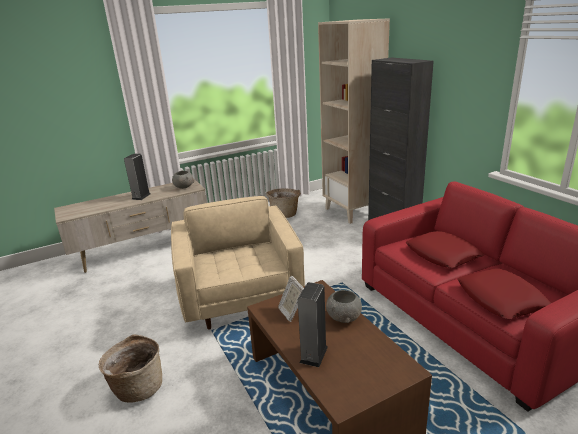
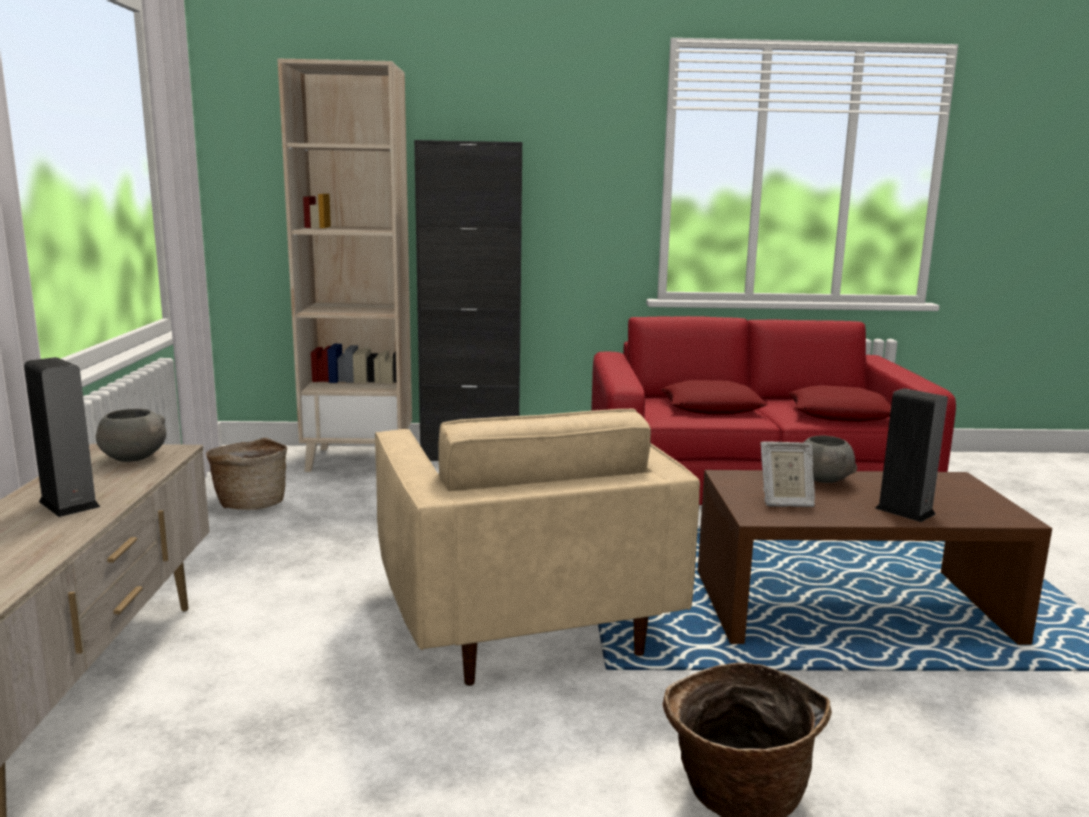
camera: 65 degrees left, 10 degrees down
(240, 298) = (522, 617): beige armchair -> beige armchair turned 120 degrees counterclockwise

